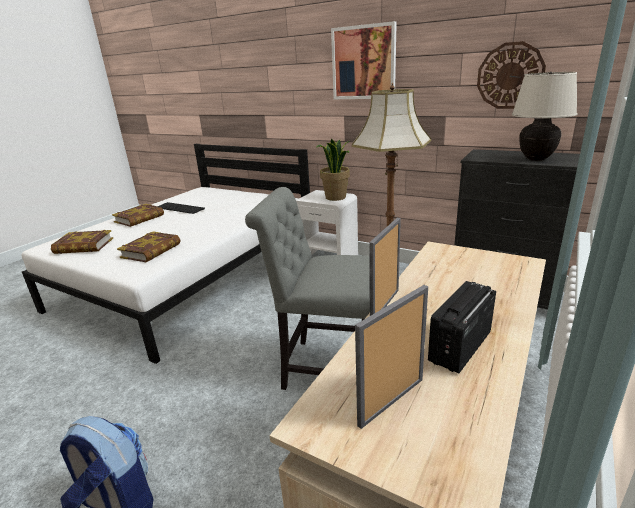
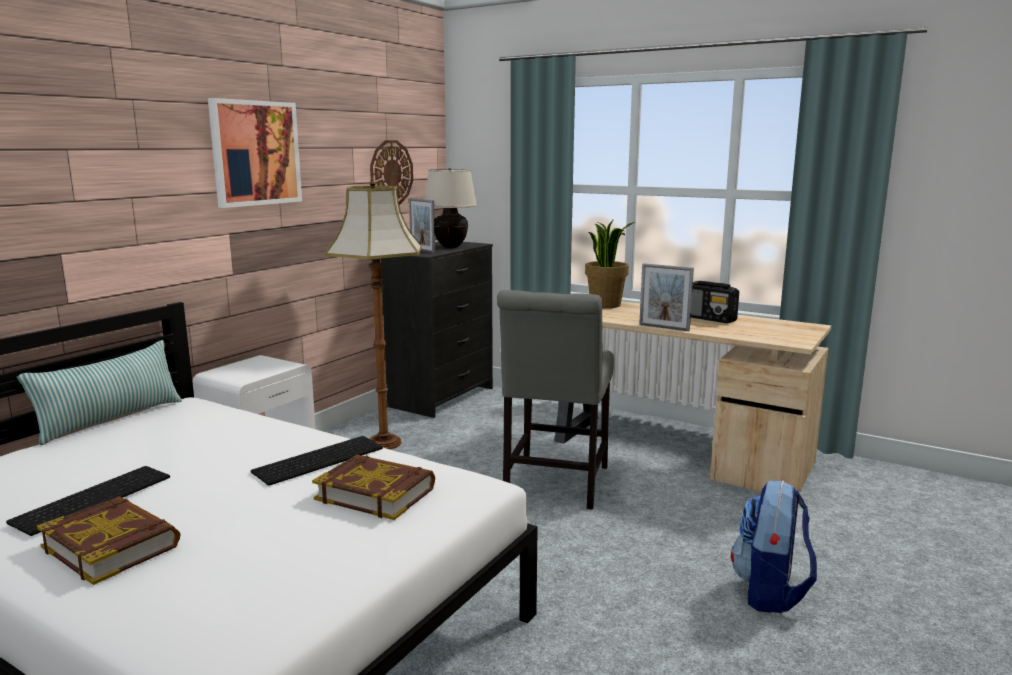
camera: 90 degrees left, 10 degrees down
(84, 246) = (280, 587): book -> none
(199, 234) = (319, 459): none -> keyboard
(267, 193) = (111, 419): none -> pillow
(335, 197) = (267, 363): potted plant -> potted plant (606, 305)
(391, 401) = (767, 331): picture frame -> picture frame (422, 251)

